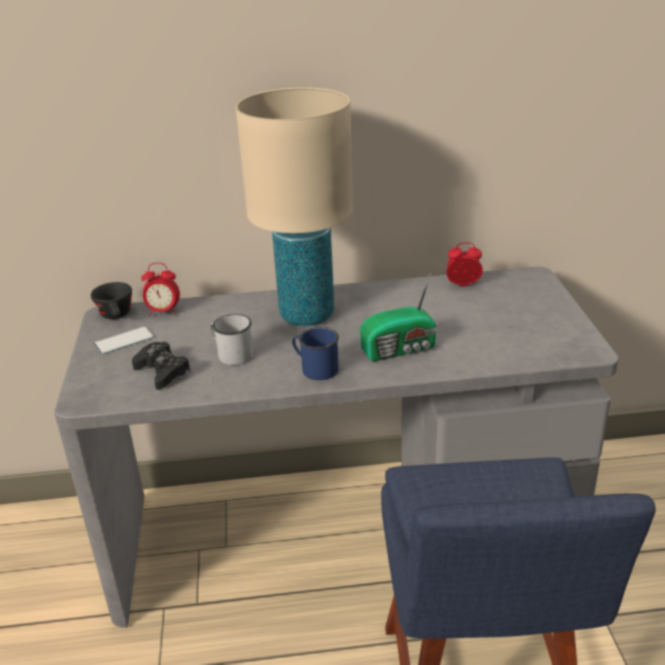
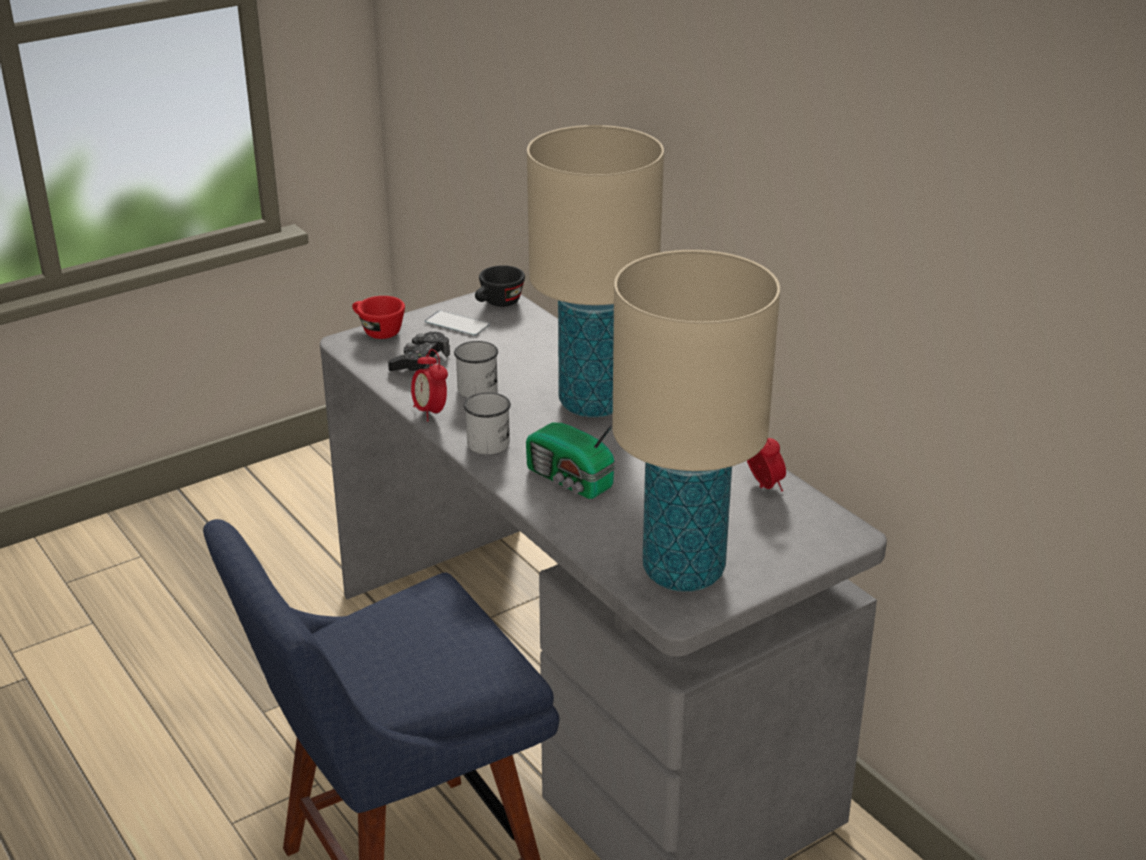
camera: 60 degrees right, 0 degrees up
(84, 381) = (377, 331): none -> red cup
(163, 312) = (527, 324): alarm clock -> alarm clock (430, 412)
(315, 368) = (489, 440): blue mug -> white mug
(543, 337) = (683, 572): none -> beige table lamp

